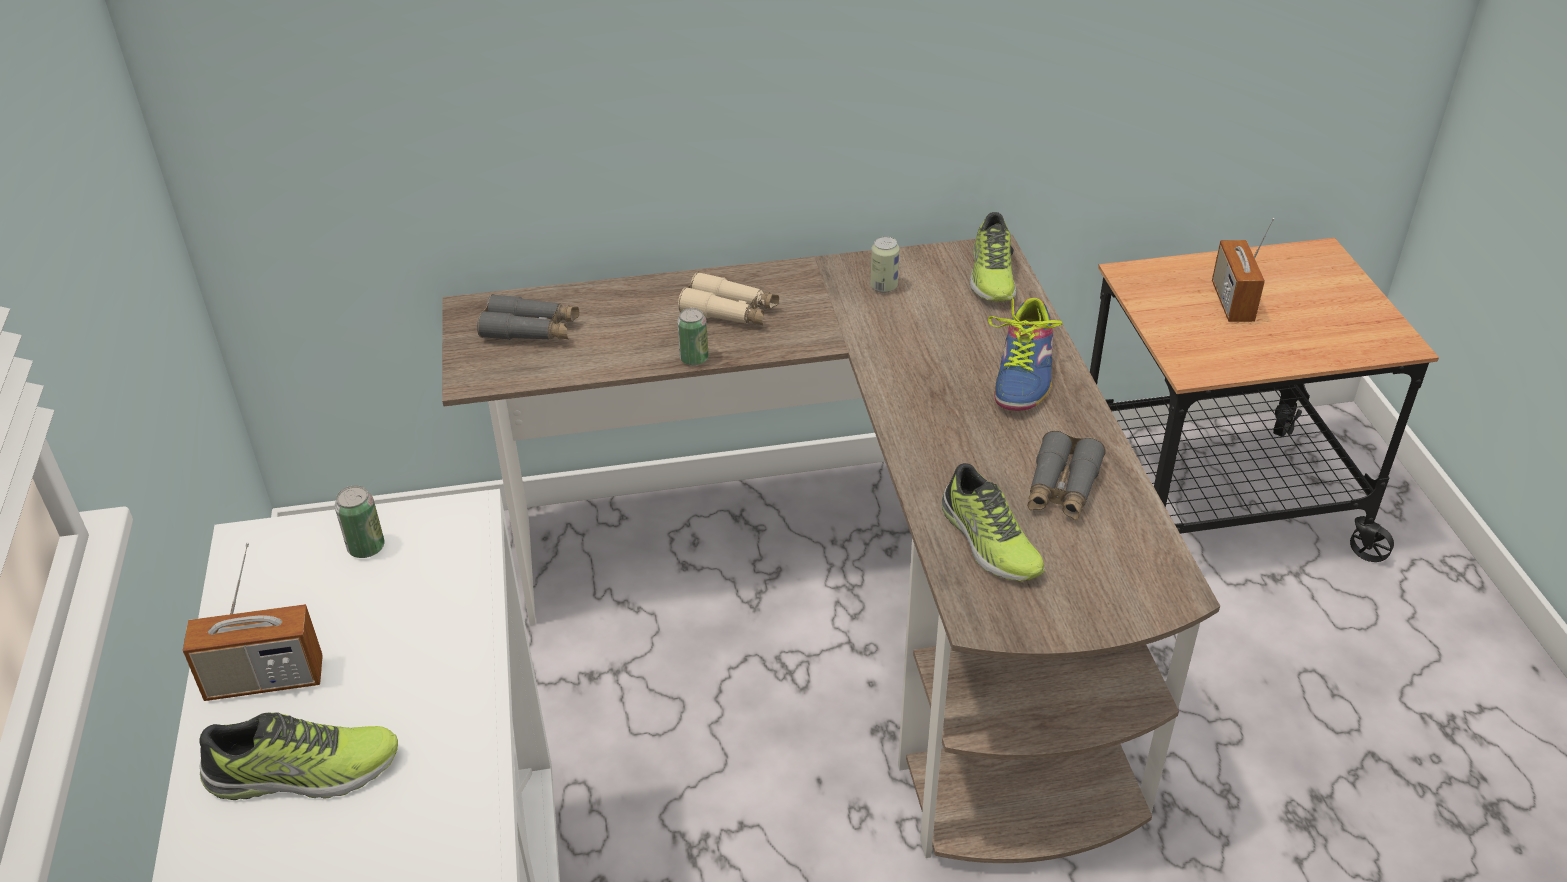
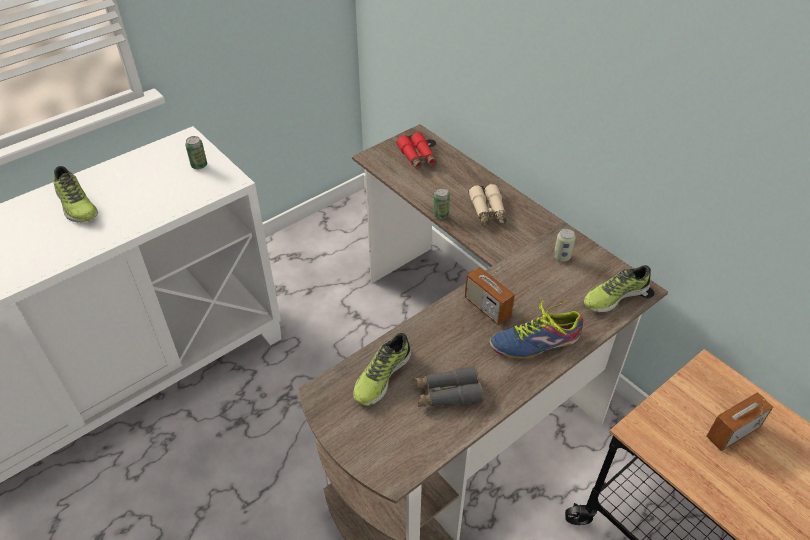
camera: 60 degrees right, 5 degrees up
(265, 680) = (118, 175): radio -> radio (487, 307)
(531, 330) = (417, 157): grey binoculars -> red binoculars

